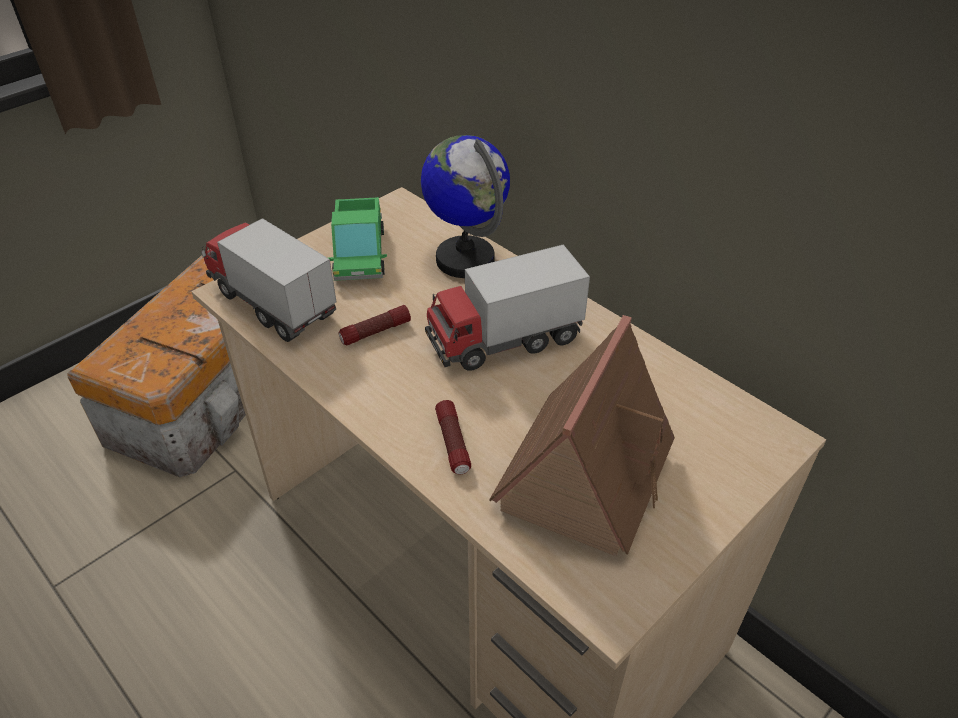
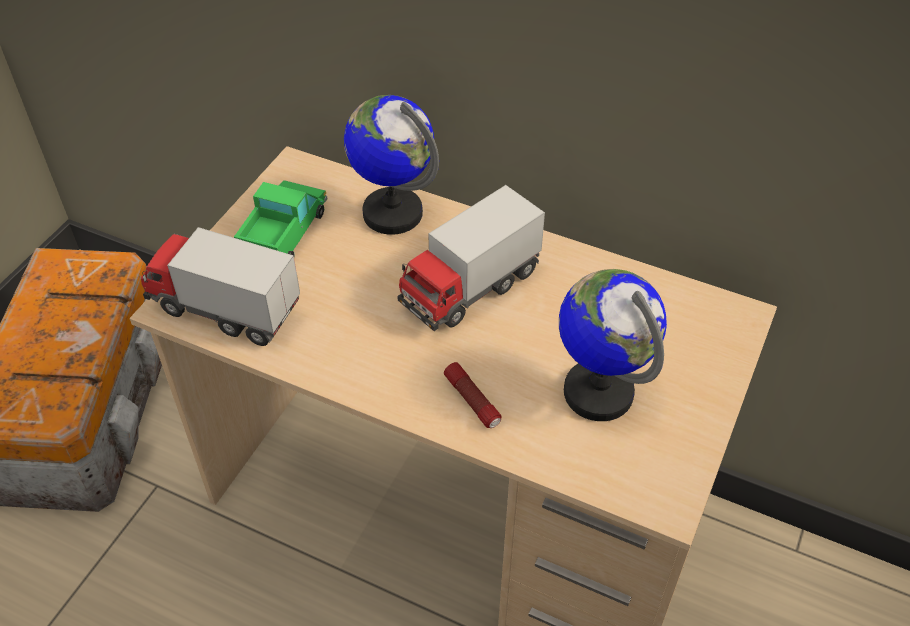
camera: 20 degrees left, 5 degrees up
(359, 254) = (284, 233): toy truck -> toy truck turned 135 degrees counterclockwise
(375, 332) = (344, 312): flashlight -> none
(587, 471) = (598, 392): toy house -> globe

